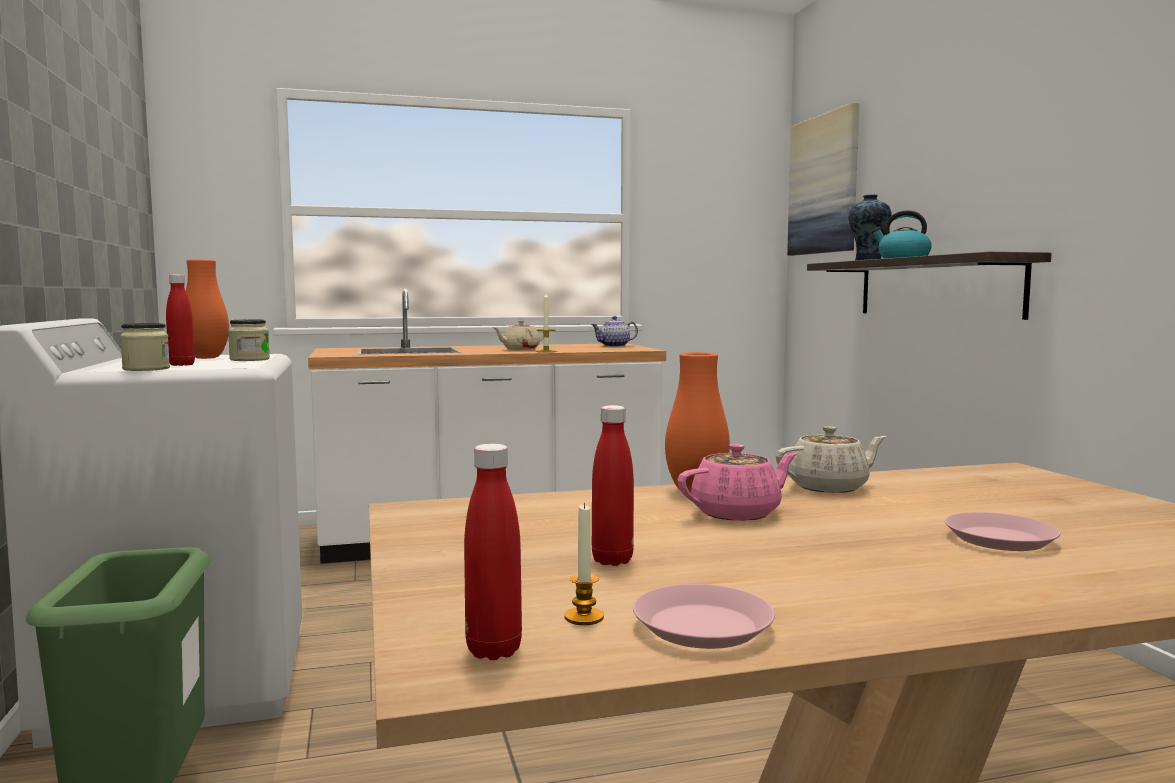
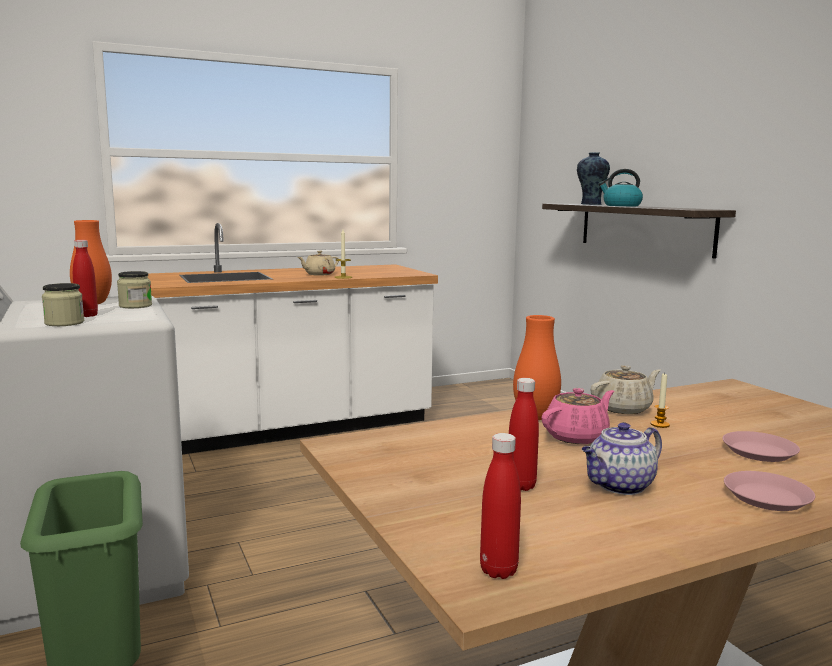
camera: 10 degrees left, 5 degrees up
(584, 617) = (537, 538): candle -> candle (660, 424)
(614, 346) = (391, 269): teapot -> teapot (619, 486)
(701, 626) = (618, 539): pink plate -> pink plate (766, 497)
(824, 184) = (551, 137): picture -> none

